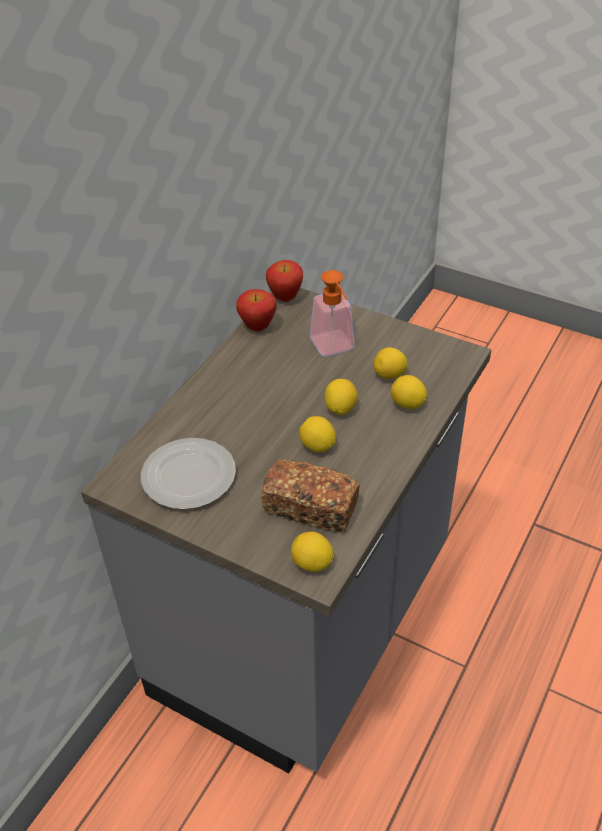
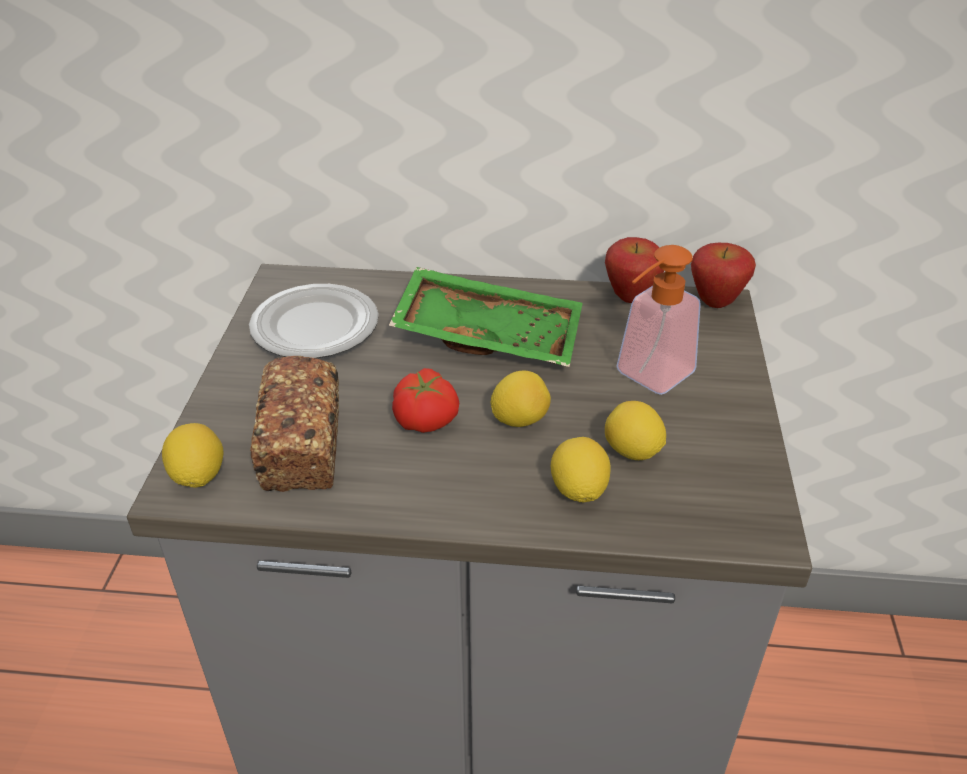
camera: 65 degrees right, 5 degrees down
(253, 397) = (489, 334): none -> green tray
(317, 446) = (427, 418): lemon -> tomato

